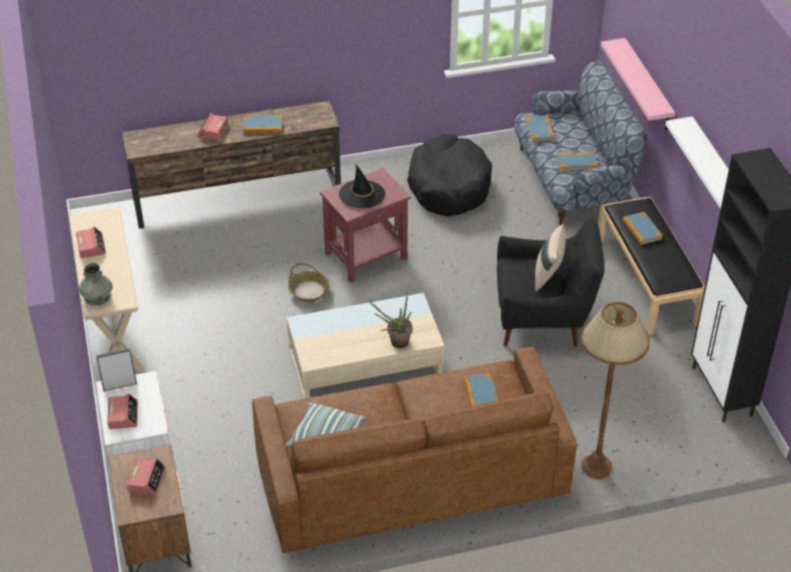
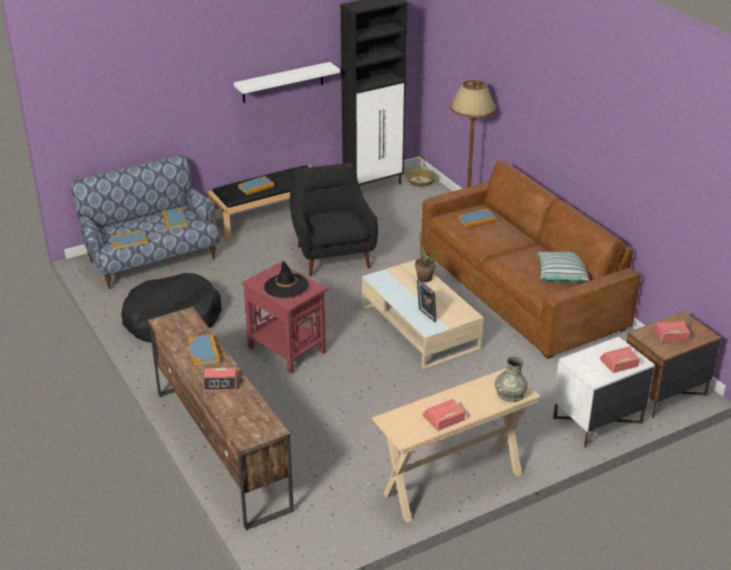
camera: 105 degrees left, 10 degrees down
(119, 385) = (588, 374): picture frame -> picture frame (426, 316)
(308, 291) = (346, 373): basket -> basket (420, 181)
(548, 275) = (330, 214): beige pillow -> none
(647, 85) = (157, 126): pink shelf -> none

